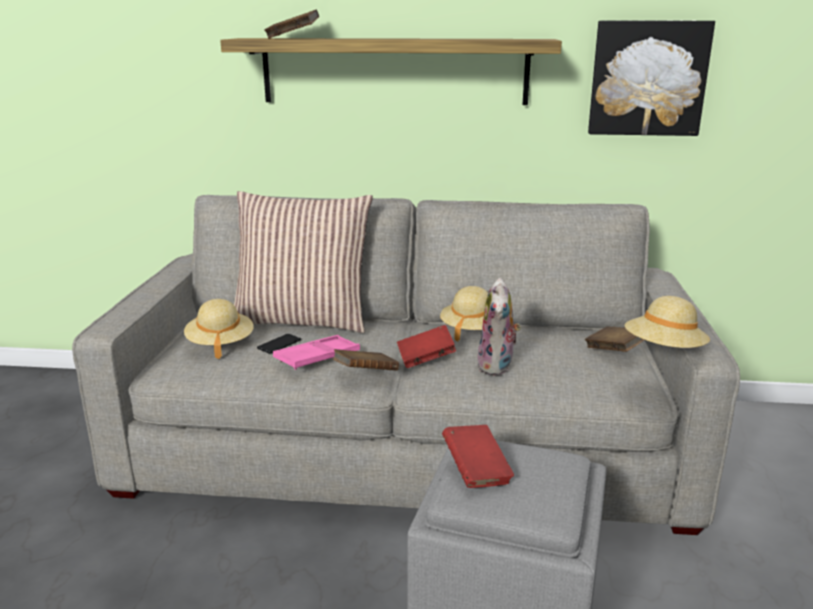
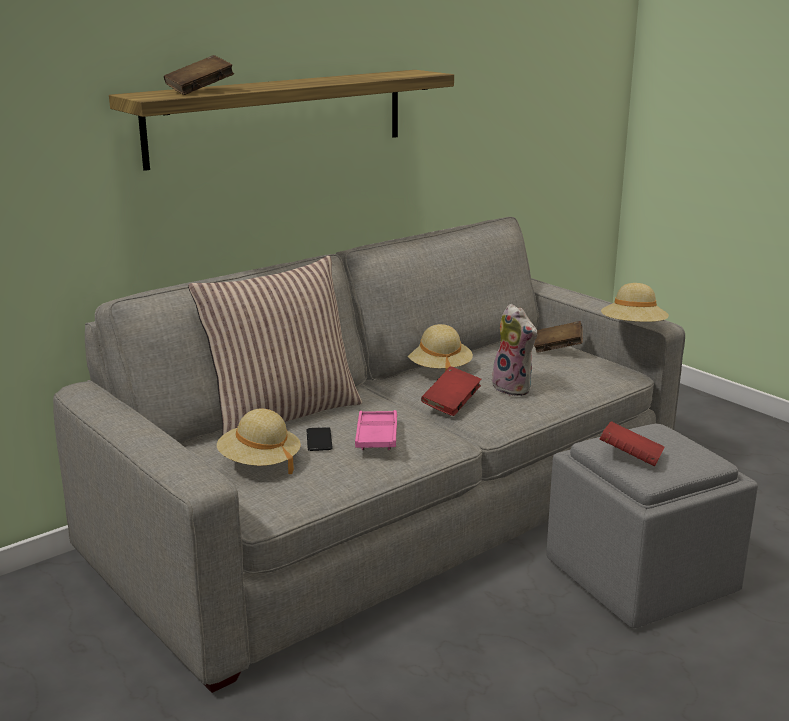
camera: 45 degrees left, 0 degrees up
(366, 374) = (436, 432): brown book -> none
(647, 78) = (481, 100): picture -> none

